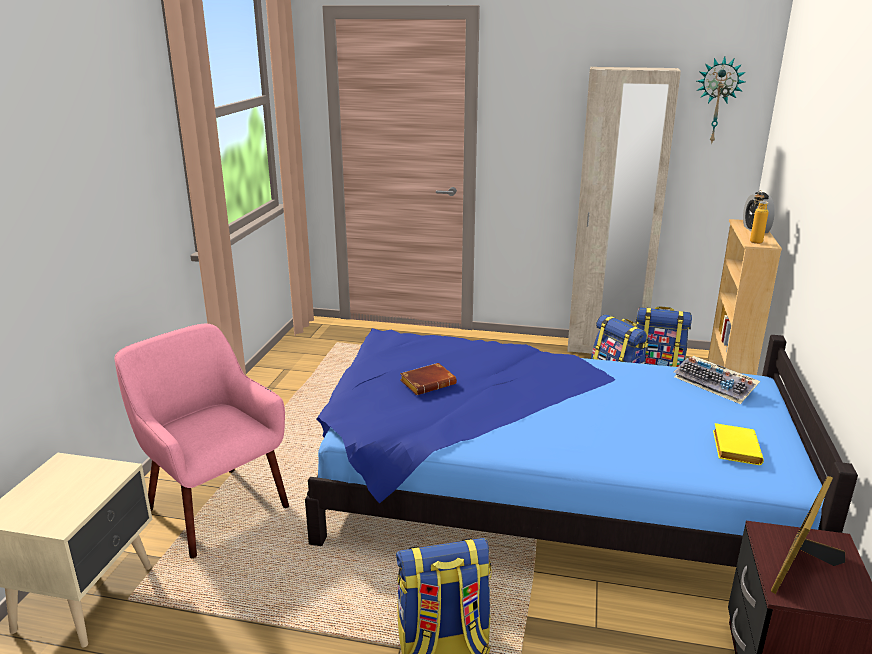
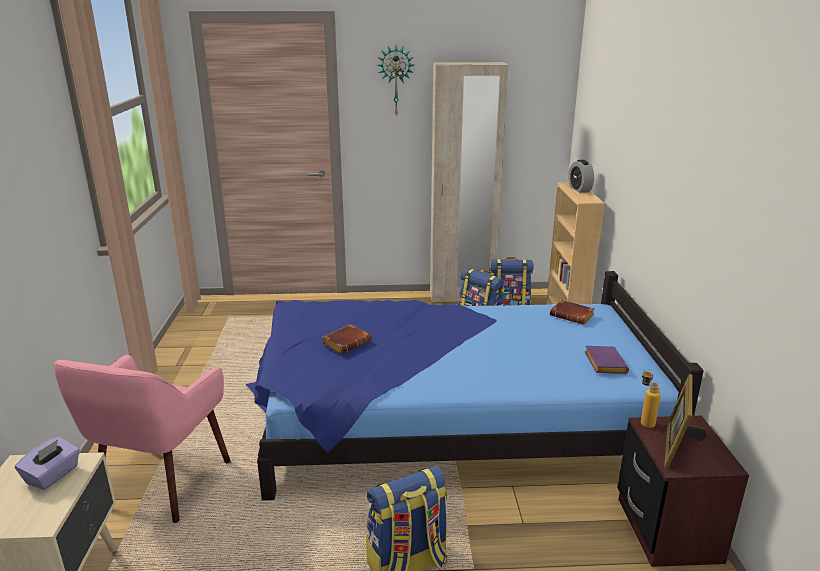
camera: 15 degrees left, 0 degrees up
(87, 479) = (53, 475): none -> purple tissue box
(215, 508) = (161, 483): pink armchair -> pink armchair turned 105 degrees counterclockwise
(716, 385) = (573, 316): keyboard -> brown book
(717, 100) = (534, 87): wall clock -> wall clock (396, 81)
(734, 448) = (603, 363): yellow book -> purple book
(754, 240) = (582, 198): bottle -> bottle (644, 421)

